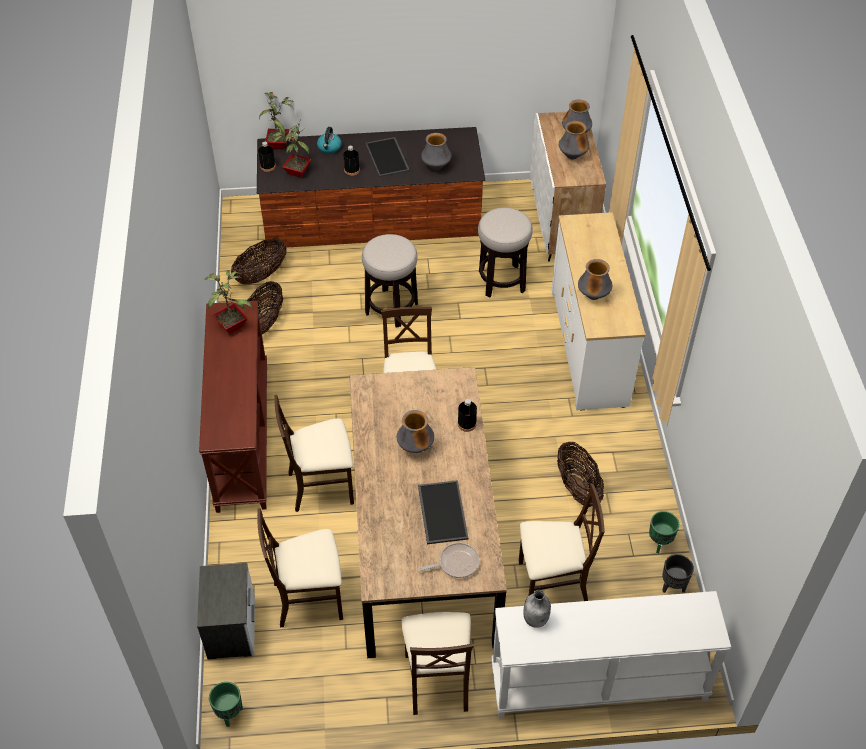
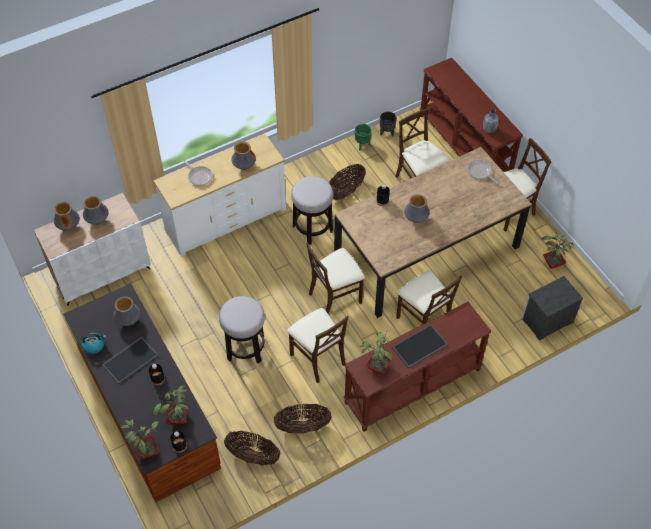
camera: 115 degrees left, 5 degrees up
(230, 713) = (593, 295): green planter -> none
(309, 598) = (503, 290): beige chair -> beige chair (318, 358)
(314, 687) = (552, 264): none -> potted plant
(329, 148) = (135, 409): kettle -> kettle (94, 345)
(441, 511) = (452, 190): tray -> tray (420, 347)
(501, 281) = (184, 289): stool -> stool (312, 228)
(597, 251) = (199, 176): none -> frying pan
(598, 684) = (465, 147): white console table -> brown console table

